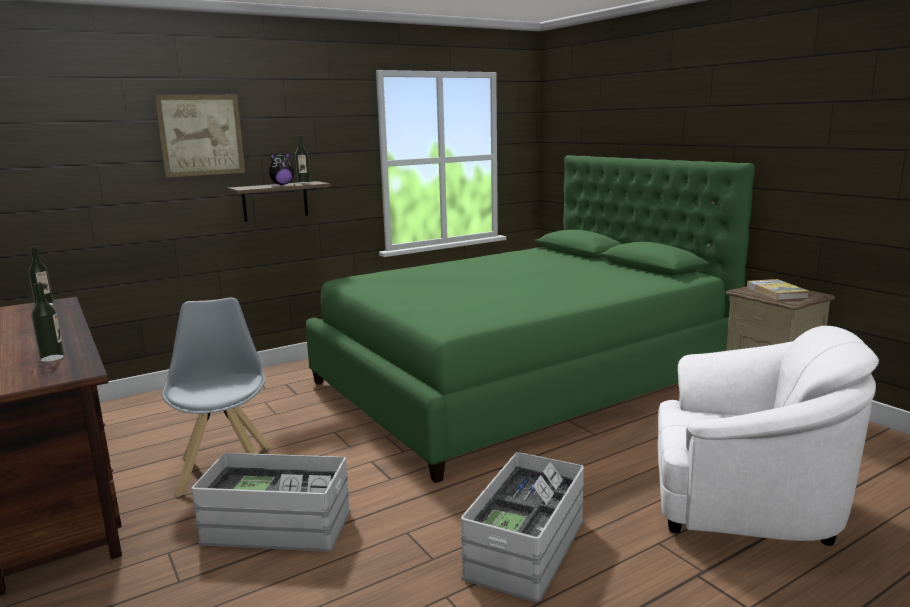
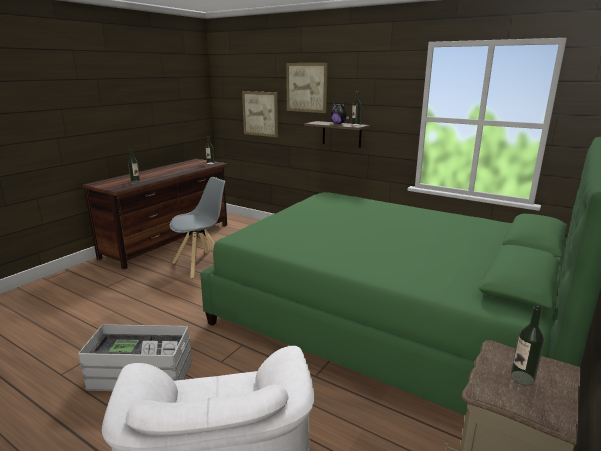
camera: 65 degrees right, 5 degrees up
(98, 191) = (260, 114): none -> picture
(278, 525) = (153, 292): grey storage box -> none
(776, 292) = (522, 378): book -> bottle

